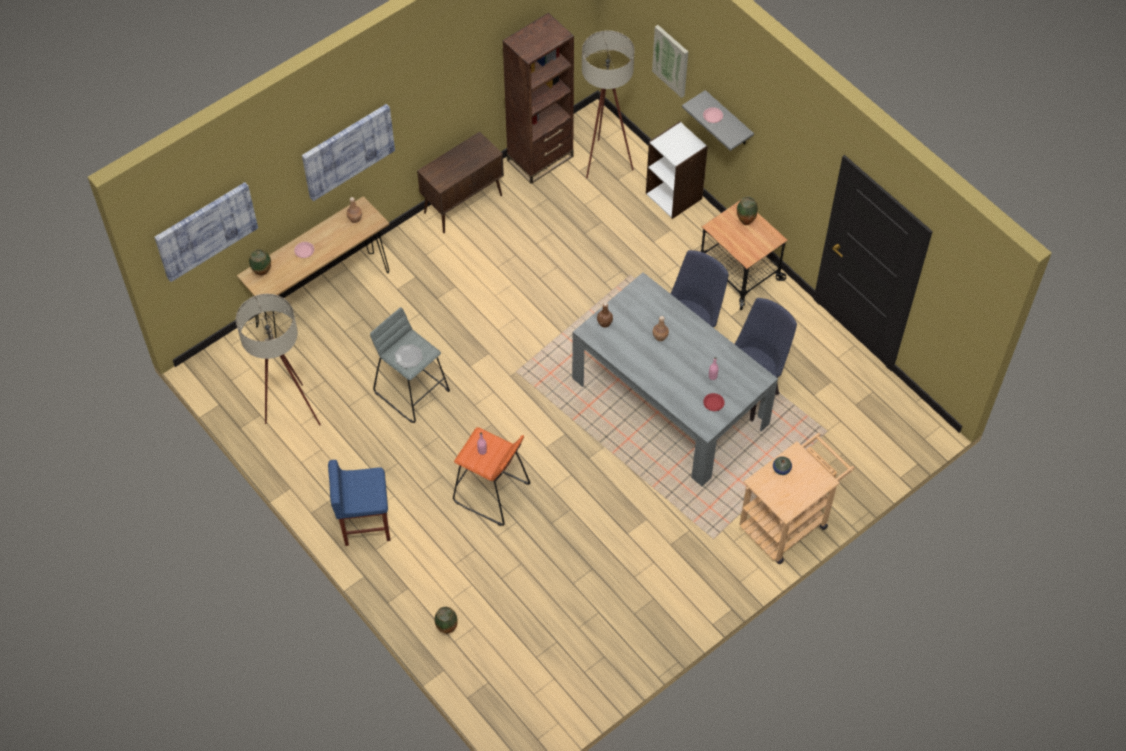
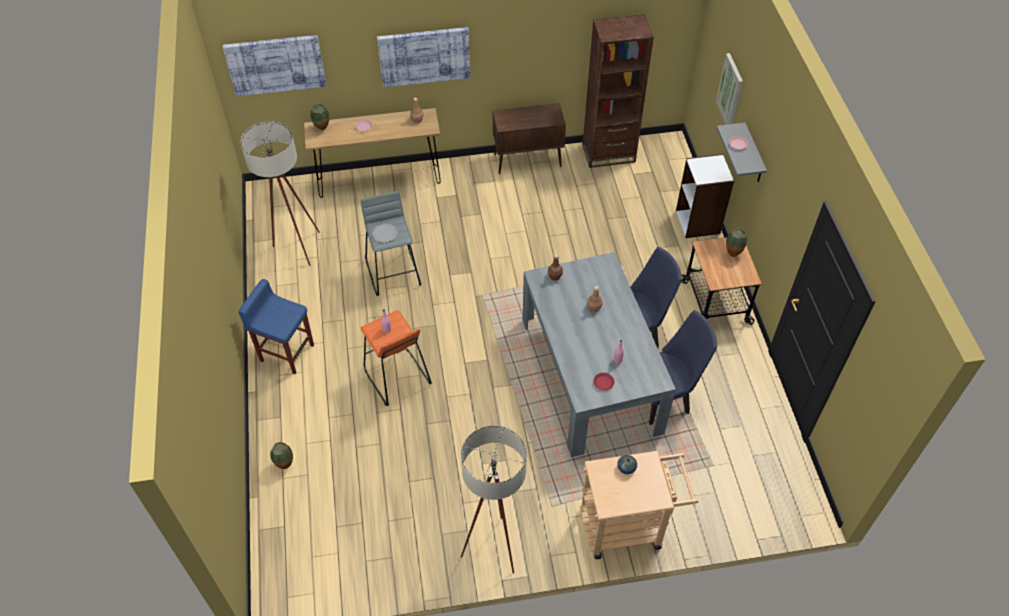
camera: 30 degrees right, 5 degrees down
(604, 157) = (660, 173): beige floor lamp -> beige floor lamp (494, 542)

